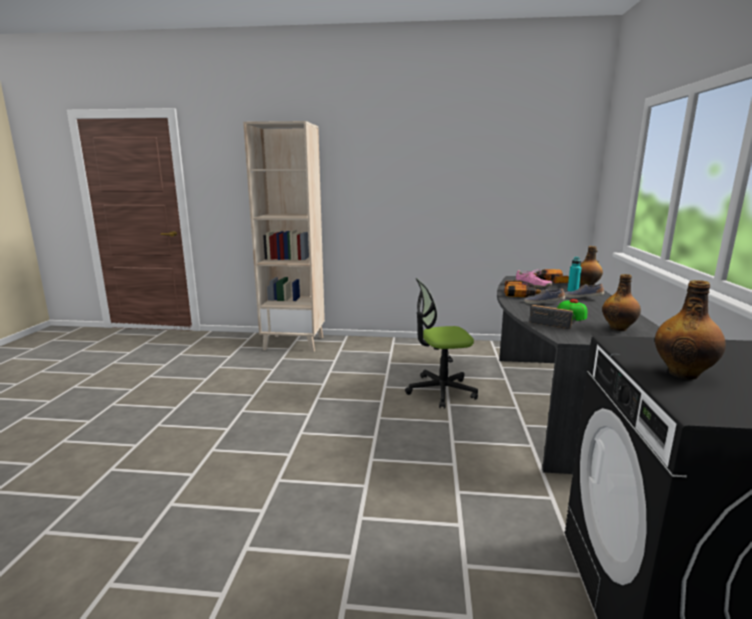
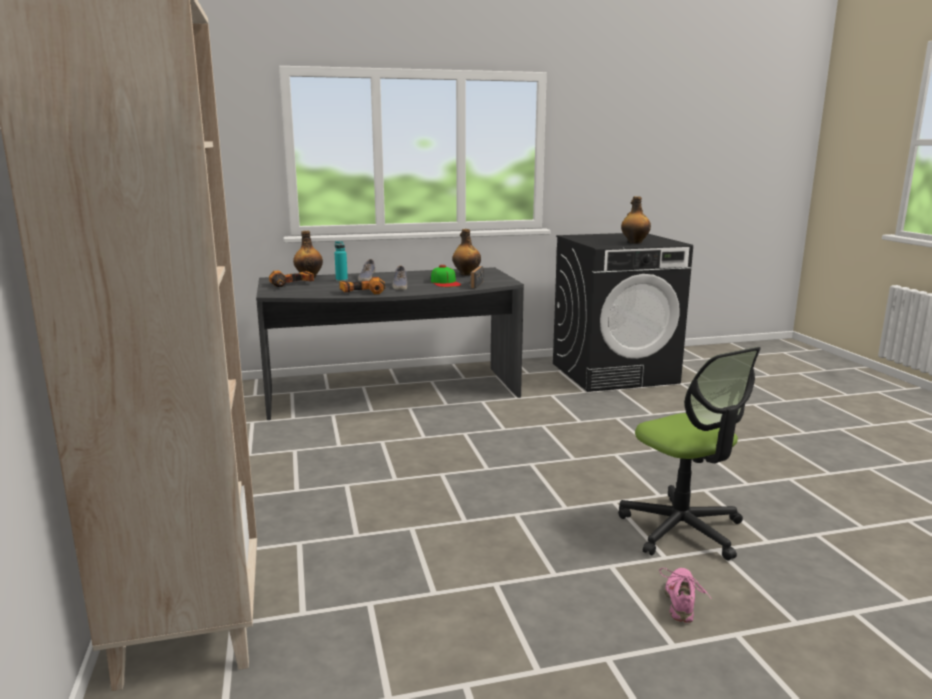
camera: 110 degrees left, 0 degrees up
(441, 391) = (389, 444): office chair -> office chair (682, 529)
(532, 286) = (320, 289): pink shoe -> pink shoe (682, 601)

